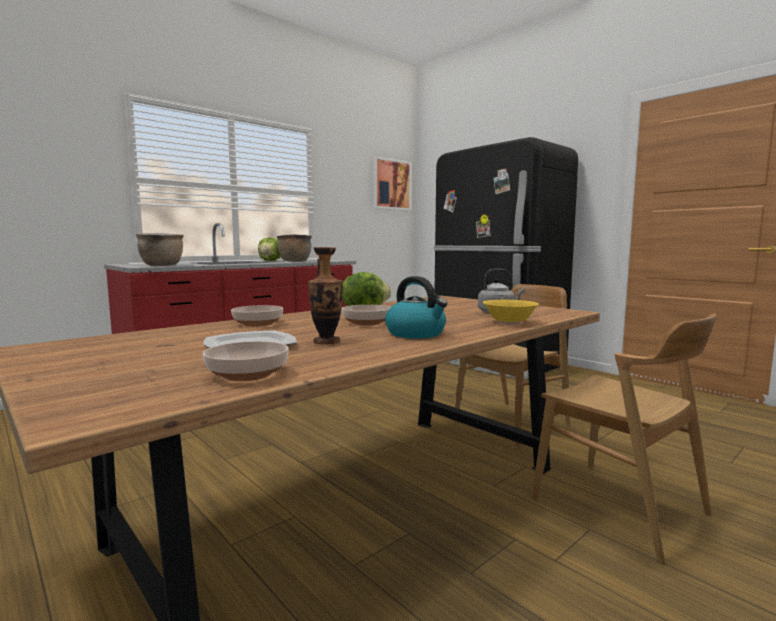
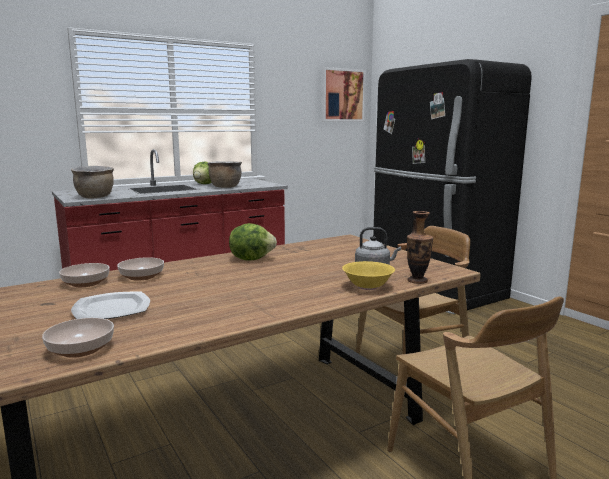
camera: 10 degrees right, 5 degrees up
(326, 342) = (177, 307): vase -> vase (417, 281)
(367, 323) = (236, 280): bowl -> bowl (86, 283)
(416, 334) = (264, 300): kettle -> none

